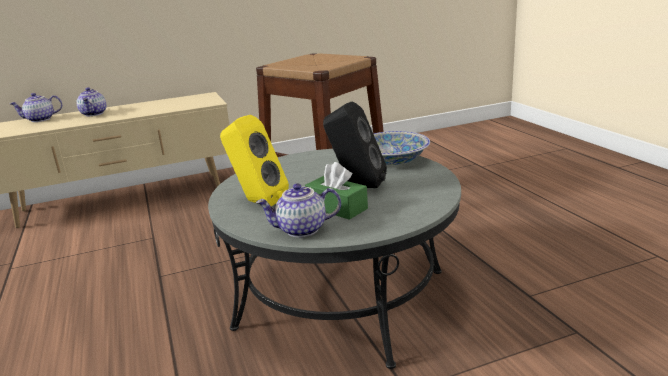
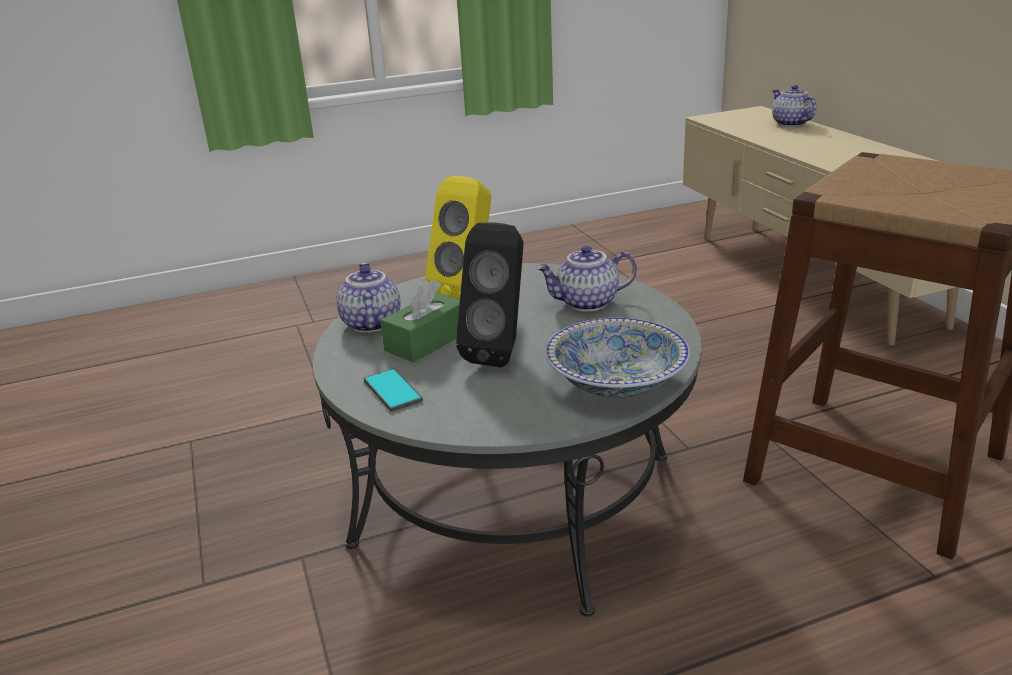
camera: 90 degrees right, 5 degrees up
(94, 114) = (827, 141): teapot -> teapot (587, 303)
(405, 210) = (393, 391): none -> phone

